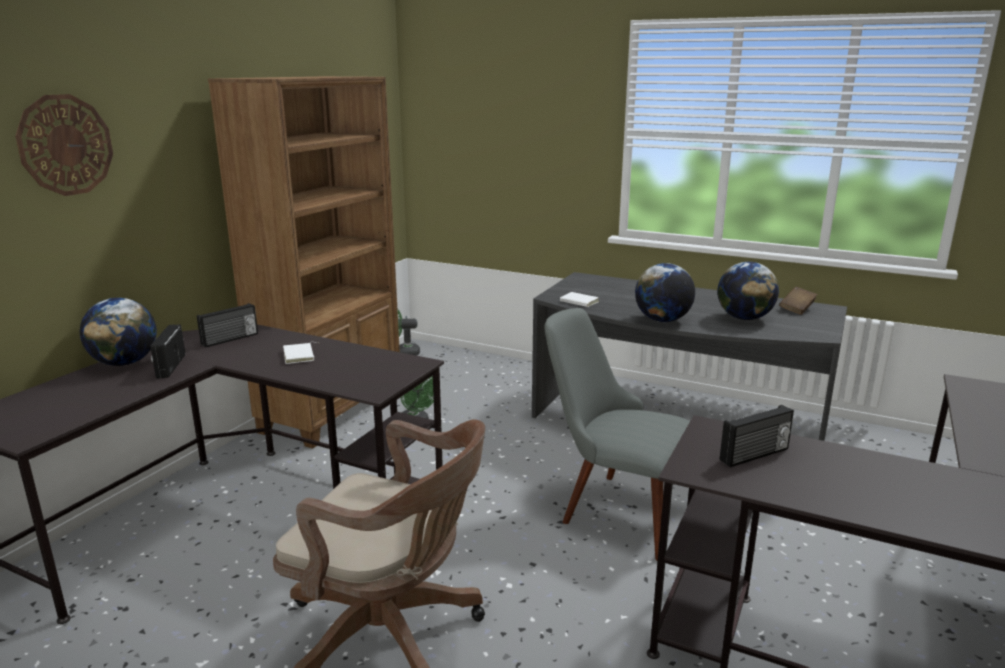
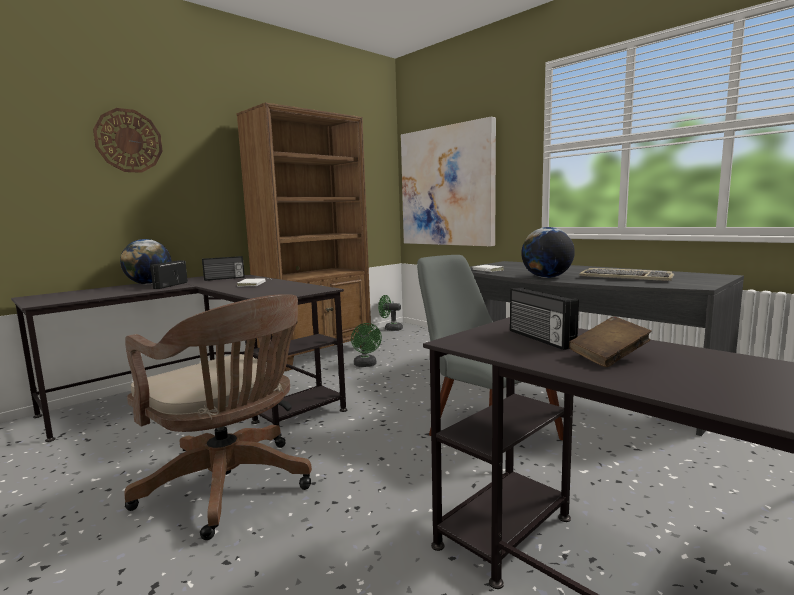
camera: 20 degrees right, 10 degrees down
(483, 161) = (447, 186): none -> picture
(744, 318) = (626, 278): globe -> keyboard
(755, 455) = (539, 338): radio -> radio turned 75 degrees clockwise
(797, 309) = (686, 275): brown book -> brown book (609, 357)

